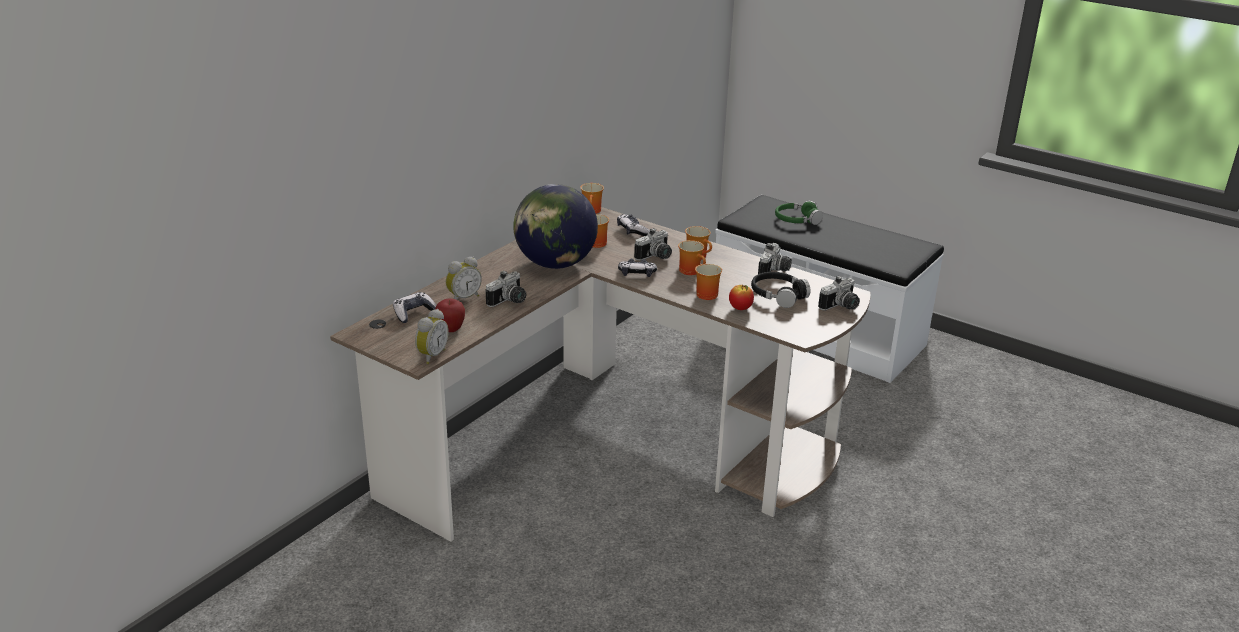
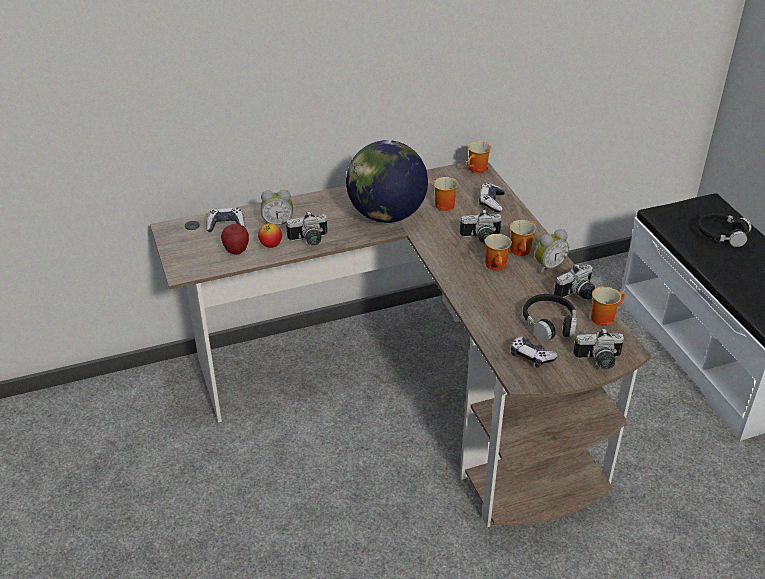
camera: 35 degrees right, 10 degrees up
(431, 356) = (196, 271): alarm clock -> alarm clock (548, 266)
(637, 274) = (444, 250): game controller -> game controller (531, 356)
(706, 293) = (483, 295): mug -> mug (603, 316)
(740, 308) = (496, 324): apple -> apple (271, 245)
(797, 220) = (721, 234): green headphones -> black headphones

